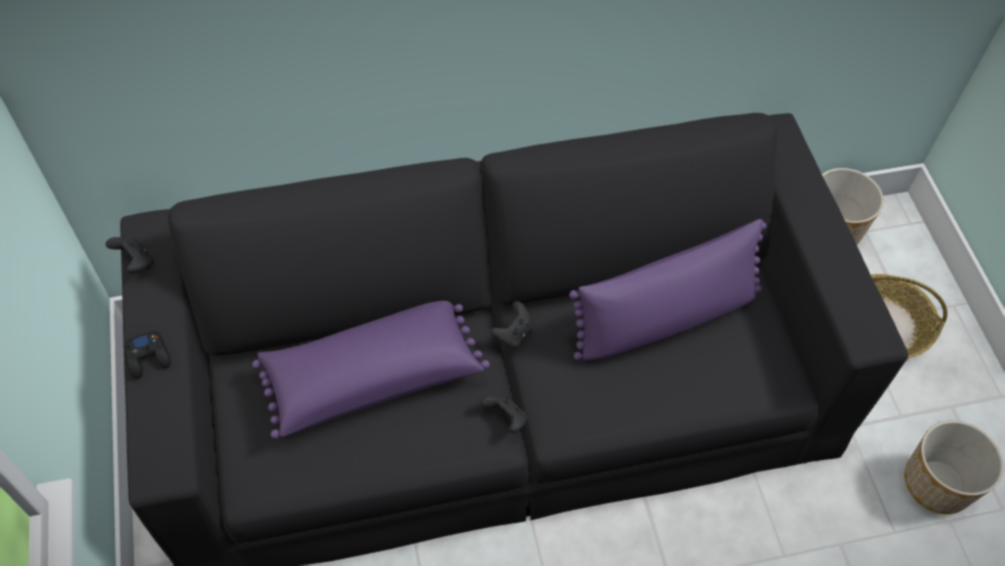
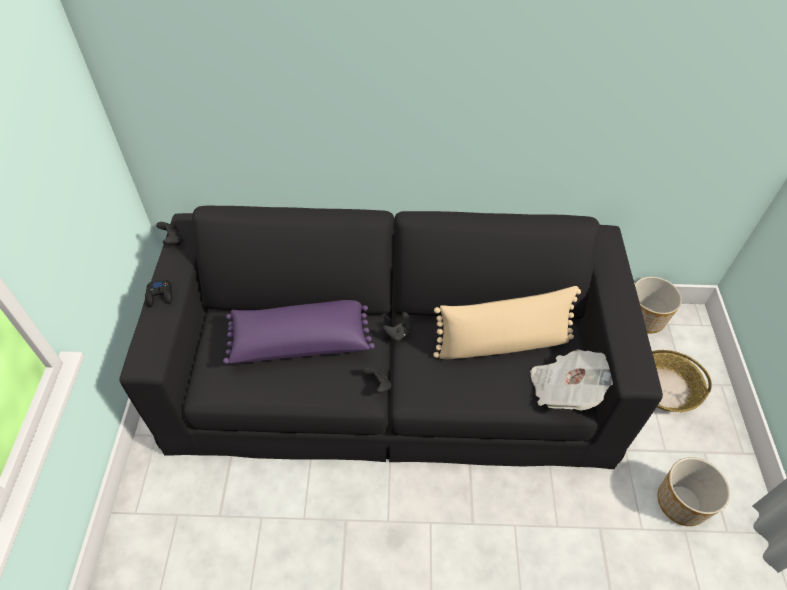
camera: 15 degrees right, 5 degrees down
(666, 317) = (503, 343): purple pillow -> beige pillow
(768, 367) = (565, 389): none -> newspaper

